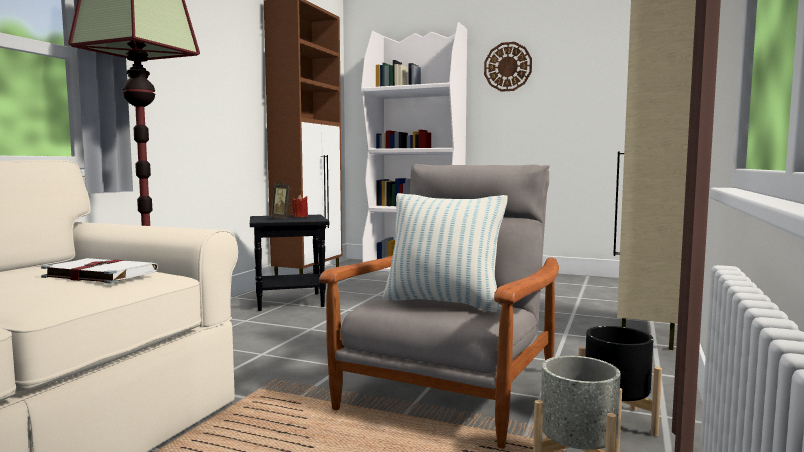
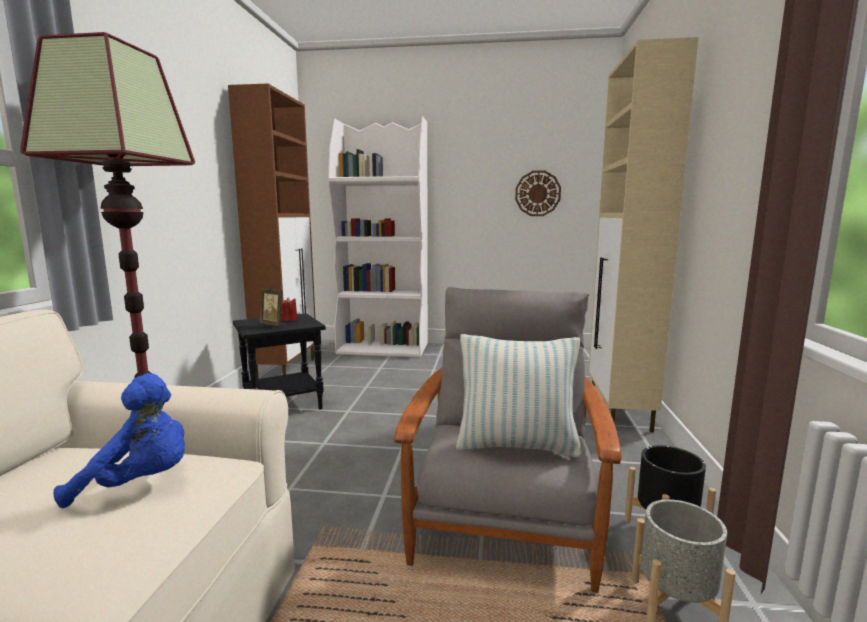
camera: 15 degrees left, 5 degrees up
(99, 274) = (140, 484): white book -> blue plush toy
(507, 67) = (465, 160): wall clock -> wall clock (537, 193)

